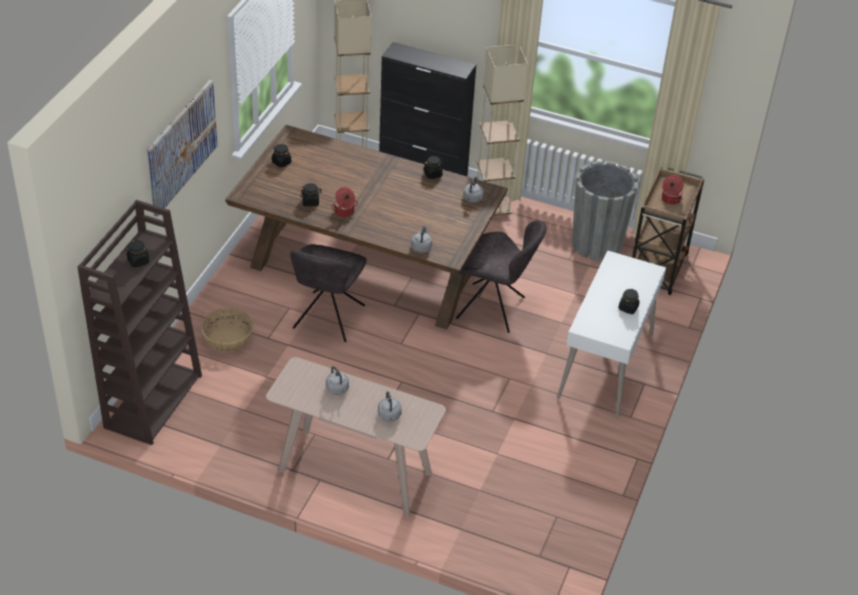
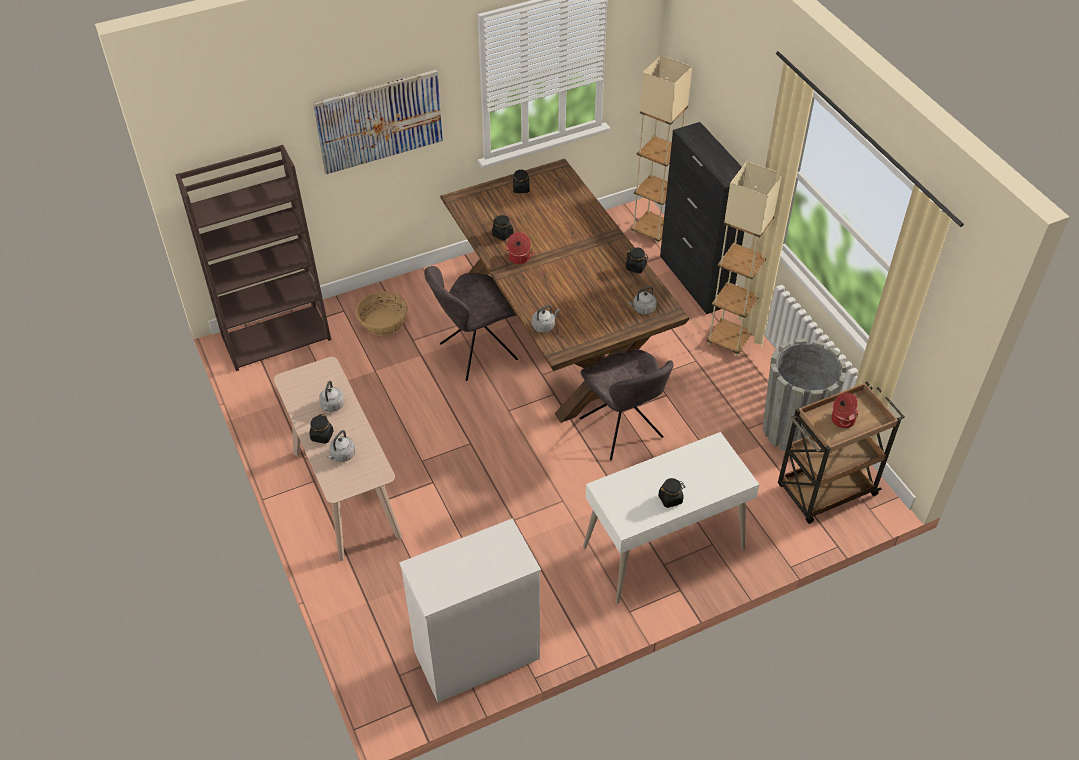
camera: 45 degrees right, 5 degrees up
(138, 261) = (253, 200): black jar -> black jar (322, 436)
(572, 509) = (476, 656): none -> white dresser

